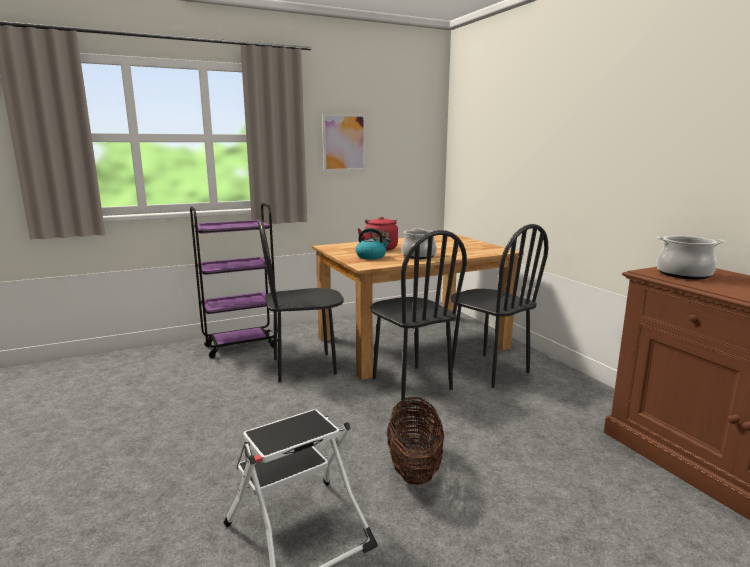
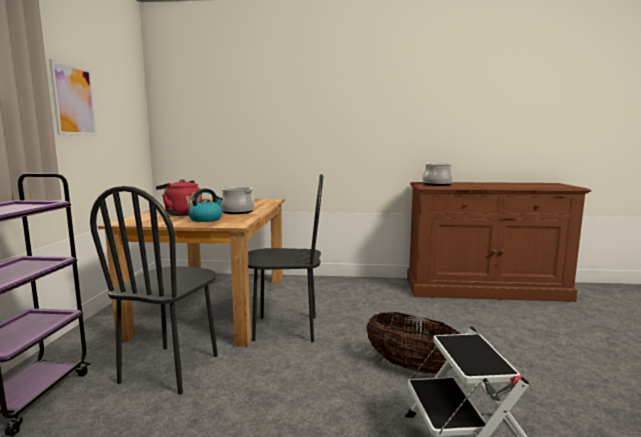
camera: 60 degrees left, 5 degrees down
(489, 370) = (303, 296): black chair -> none

